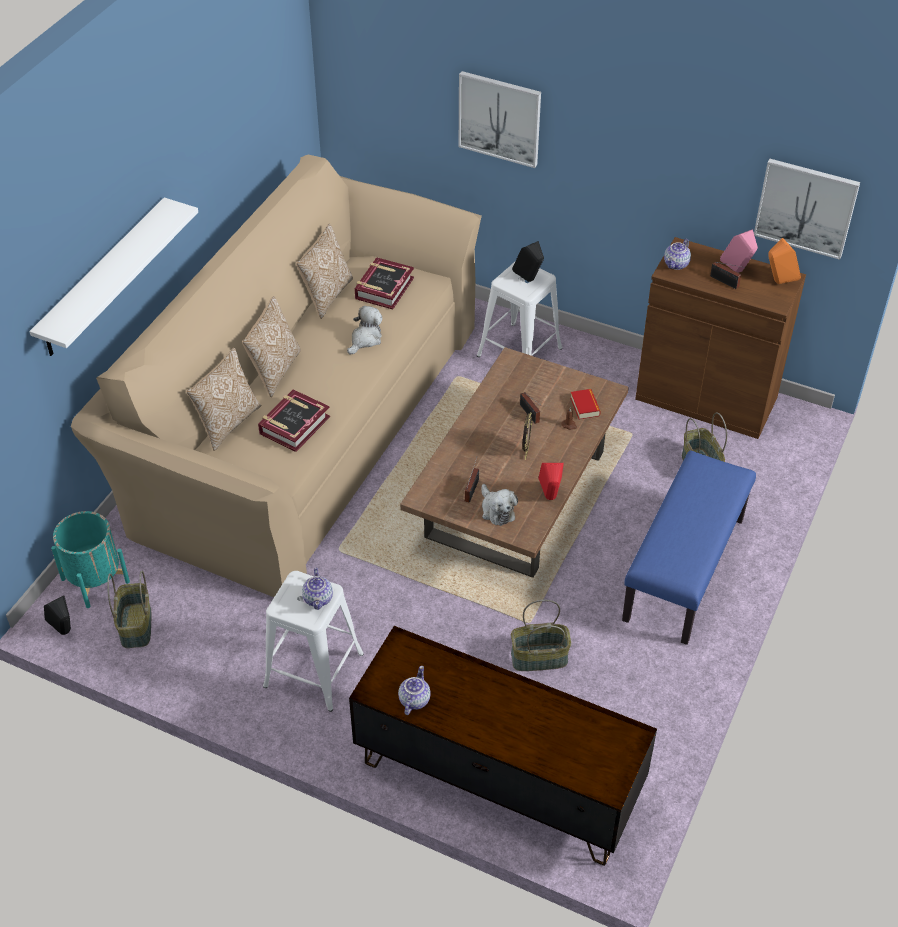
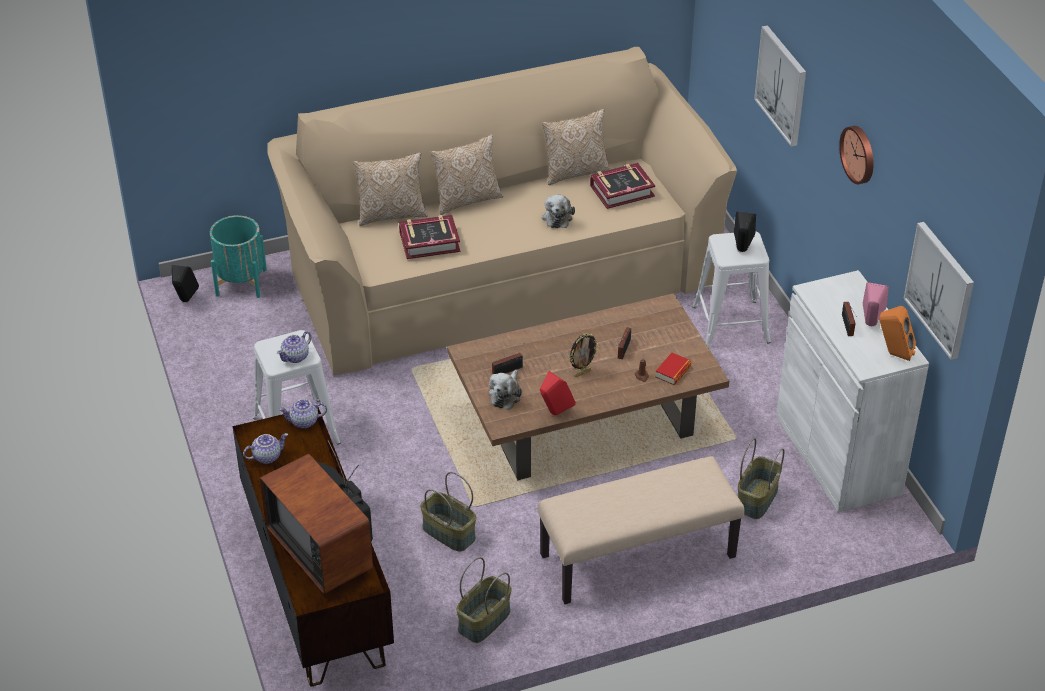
camera: 45 degrees right, 5 degrees down
(103, 278) = (345, 41): white shelf -> none
(137, 626) = (229, 327): basket -> basket (484, 621)
(365, 339) = (557, 217): plush toy -> plush toy turned 105 degrees clockwise
(564, 735) = (326, 547): none -> television
(649, 136) = (859, 154): none -> wall clock
(676, 264) = (827, 289): teapot -> teapot (304, 421)
(685, 570) = (637, 557): blue bench -> beige bench
(706, 398) = (838, 455): brown cabinet -> white cabinet

